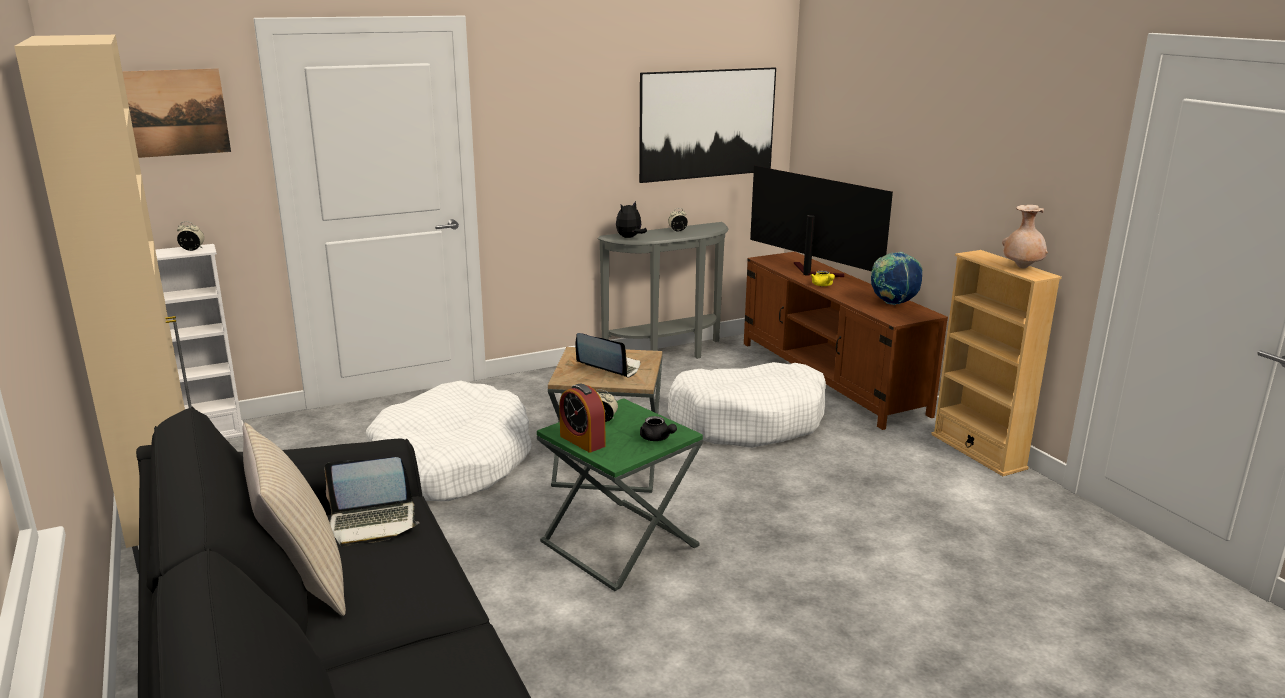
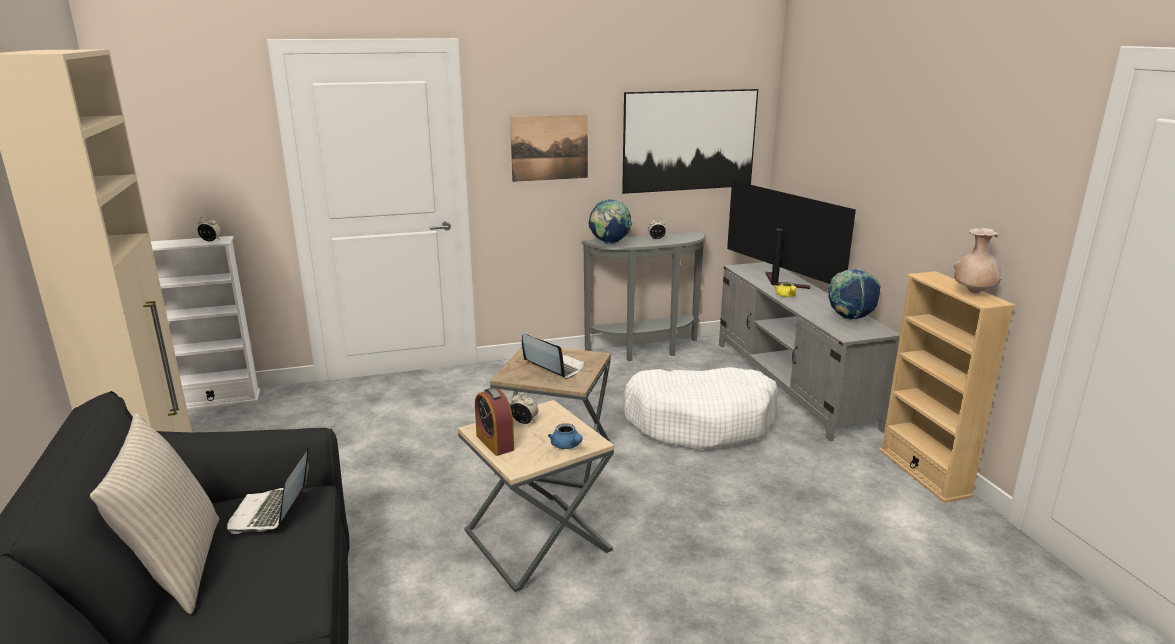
camera: 10 degrees right, 0 degrees up
(169, 113) = (194, 122): picture -> picture (549, 148)
(373, 523) = (271, 512): laptop -> laptop turned 90 degrees clockwise
(451, 463) = (415, 443): white dog bed -> none
(620, 544) = (537, 541): green side table -> beige side table
(629, 238) = (609, 243): plush toy -> globe
(657, 438) = (567, 446): black teapot -> blue teapot
(830, 378) = (792, 383): brown tv stand -> grey tv stand

